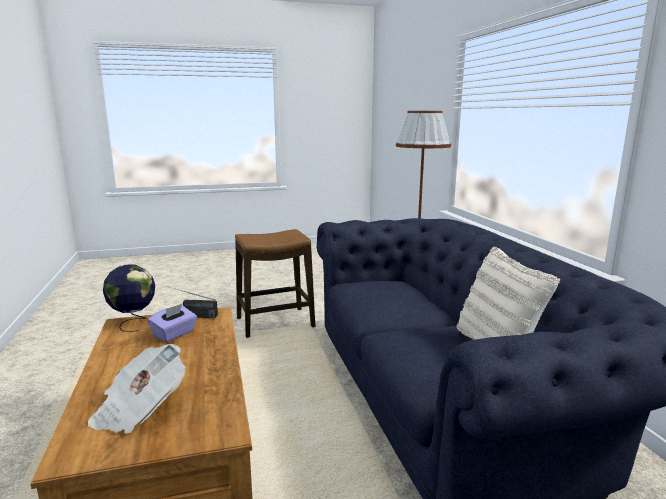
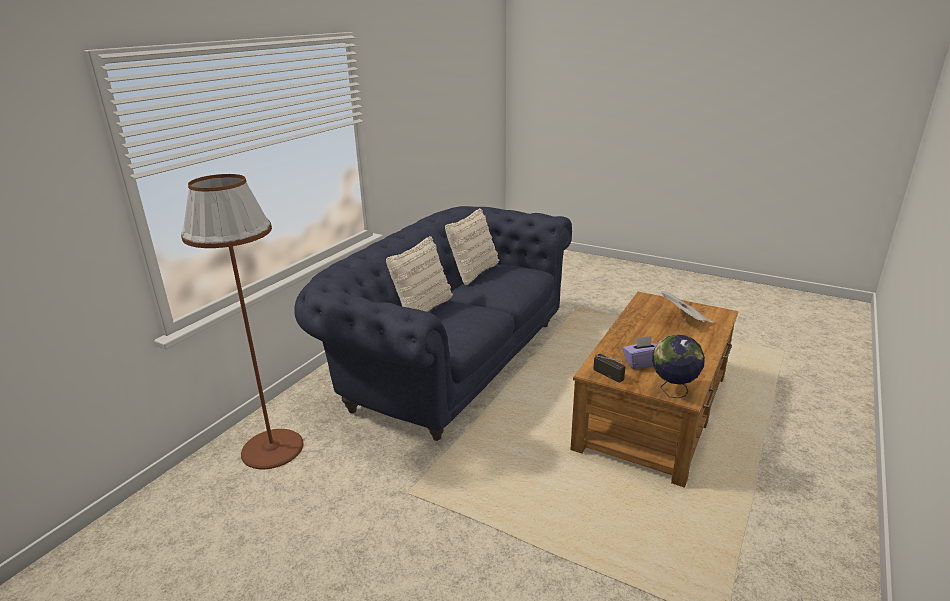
camera: 135 degrees left, 10 degrees up
(275, 322) = (437, 525): stool -> none
(430, 298) = (423, 309): none -> beige pillow

